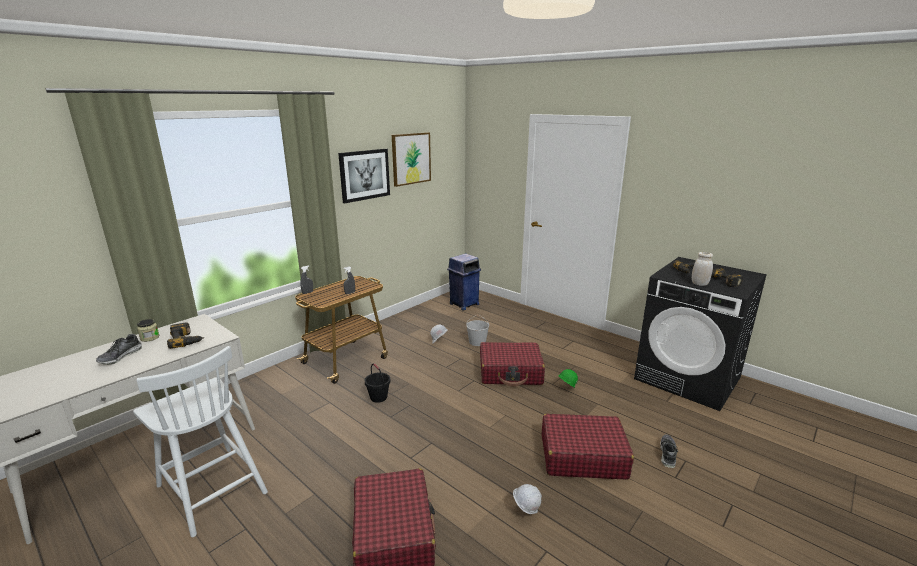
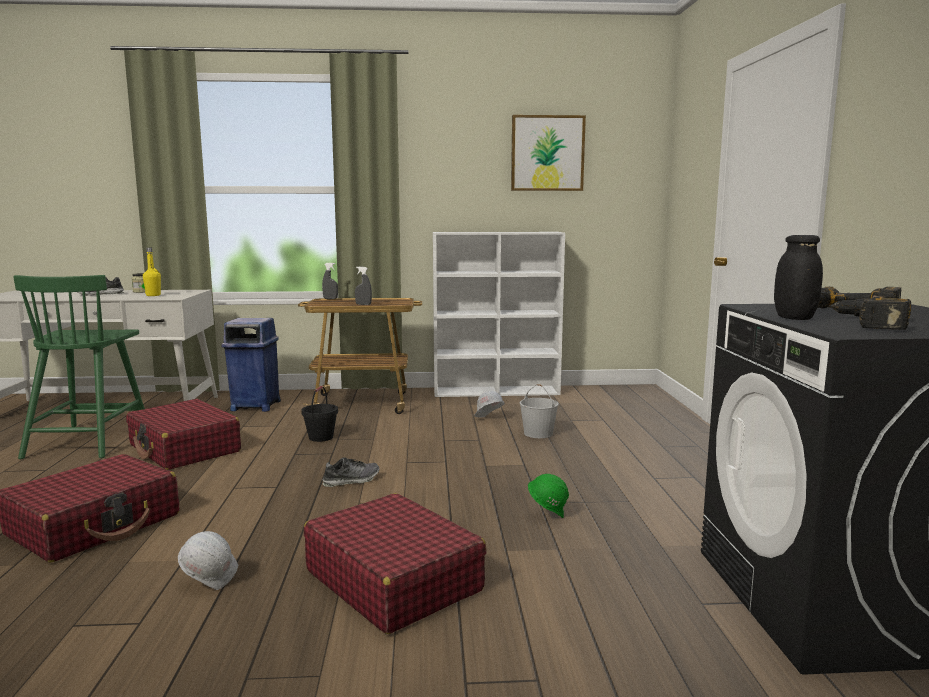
camera: 45 degrees right, 10 degrees down
(187, 340) = (153, 295): power drill -> yellow bottle
(211, 488) = (89, 440): white chair -> green chair
(364, 175) = (459, 168): picture -> none
(402, 318) = (497, 391): none -> white bookcase
(463, 304) = (607, 399): blue trash can -> blue trash can (255, 406)
(510, 372) = (510, 471): red suitcase -> red suitcase (184, 449)
(667, 454) = (525, 653): shoe -> shoe (351, 481)
(699, 284) = (794, 318): white jar -> black jar

